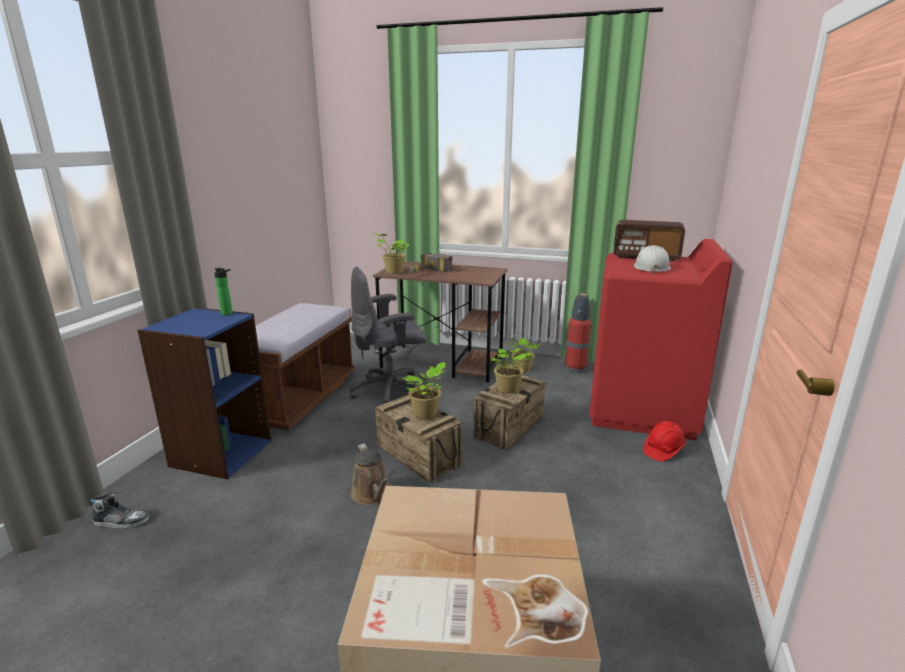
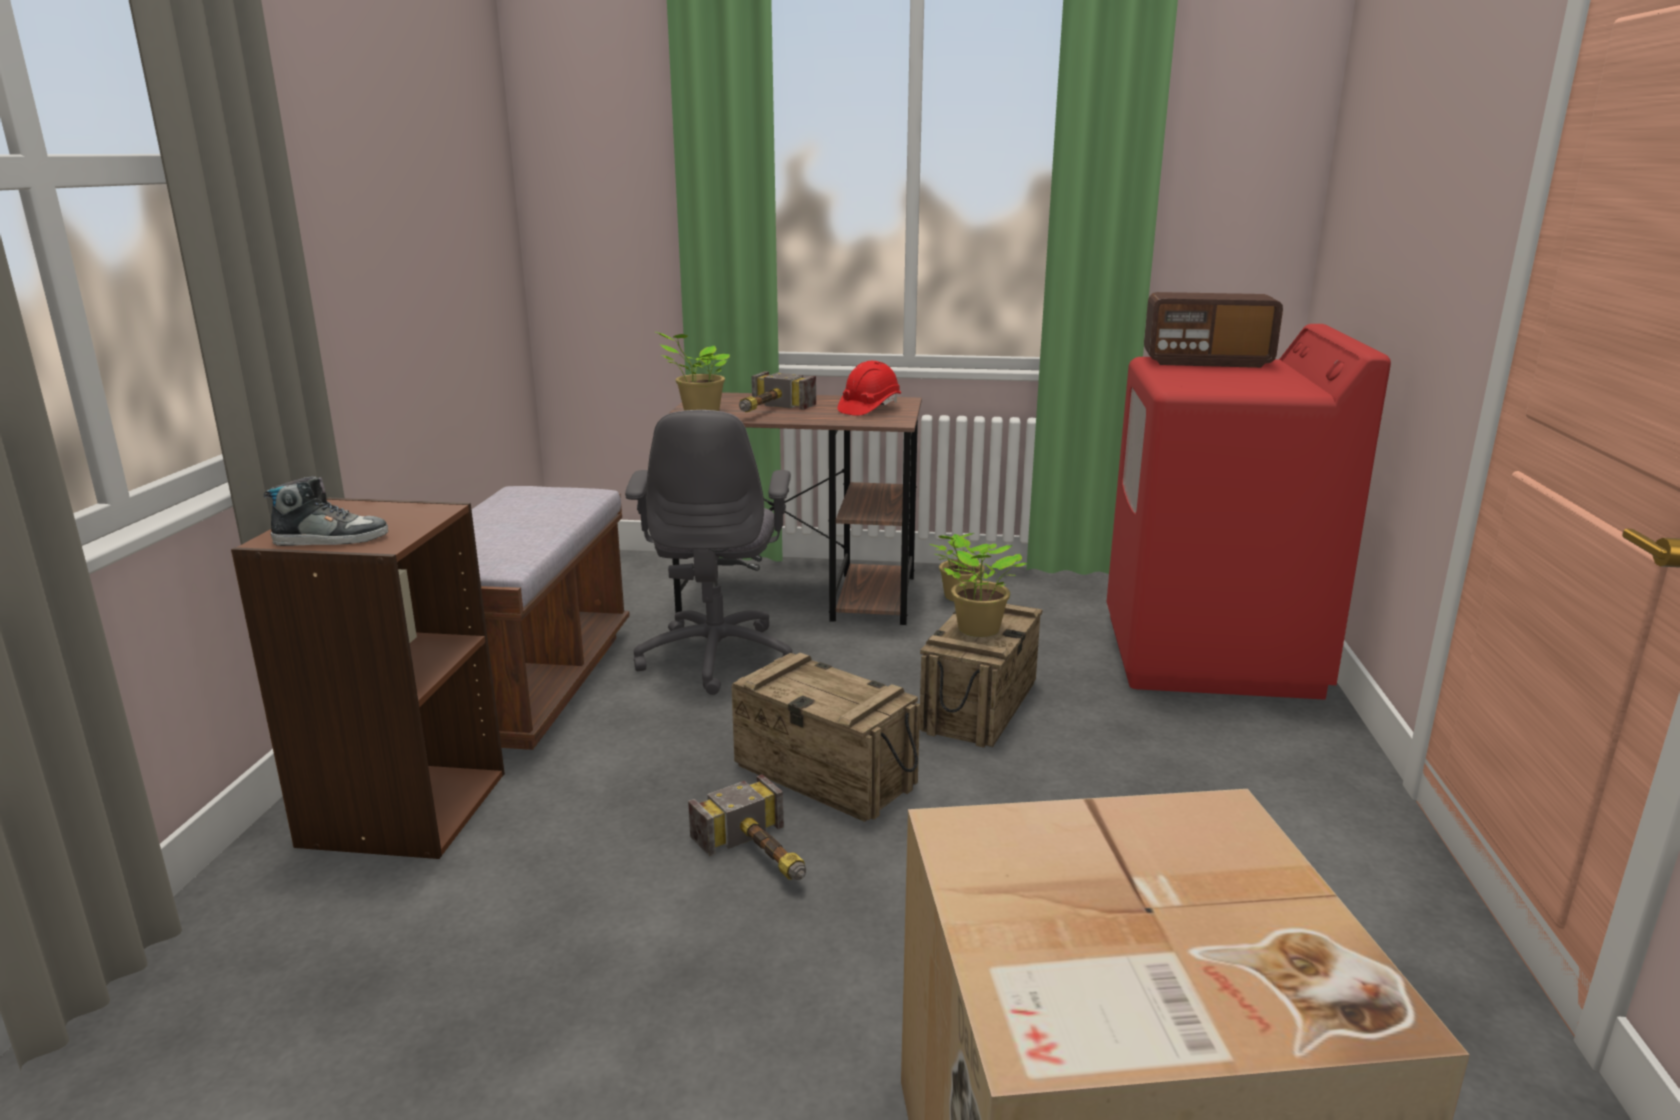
camera: 10 degrees left, 0 degrees up
(121, 522) = (236, 970): shoe -> shoe (331, 539)
(220, 453) = (402, 808): blue bookcase -> brown bookcase
(228, 313) = (415, 506): bottle -> none
(372, 495) = (763, 857): brown watering can -> hammer
(391, 391) = (717, 656): grey office chair -> grey office chair turned 60 degrees counterclockwise
(426, 413) = (843, 686): potted plant -> none
(576, 369) = (1061, 588): fire extinguisher -> none
(651, 267) = (1231, 379): white hard hat -> none
(663, 450) = (1275, 722): red hard hat -> red hard hat (869, 409)

